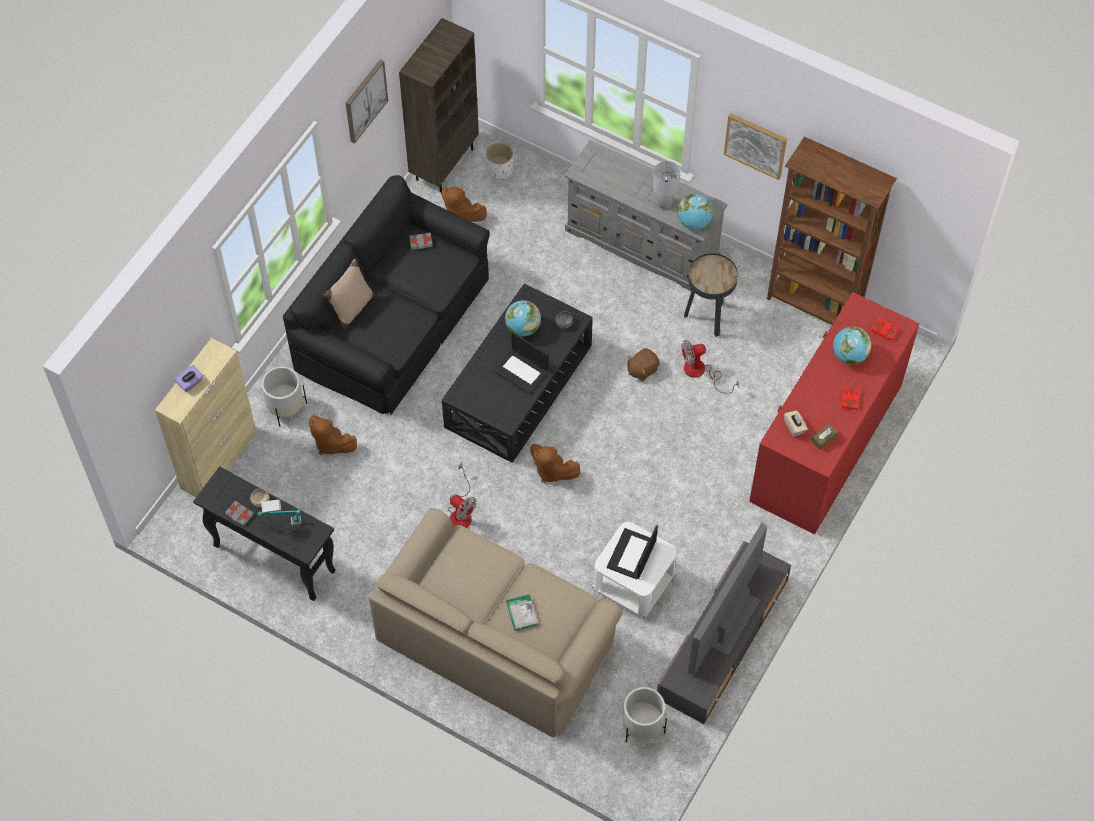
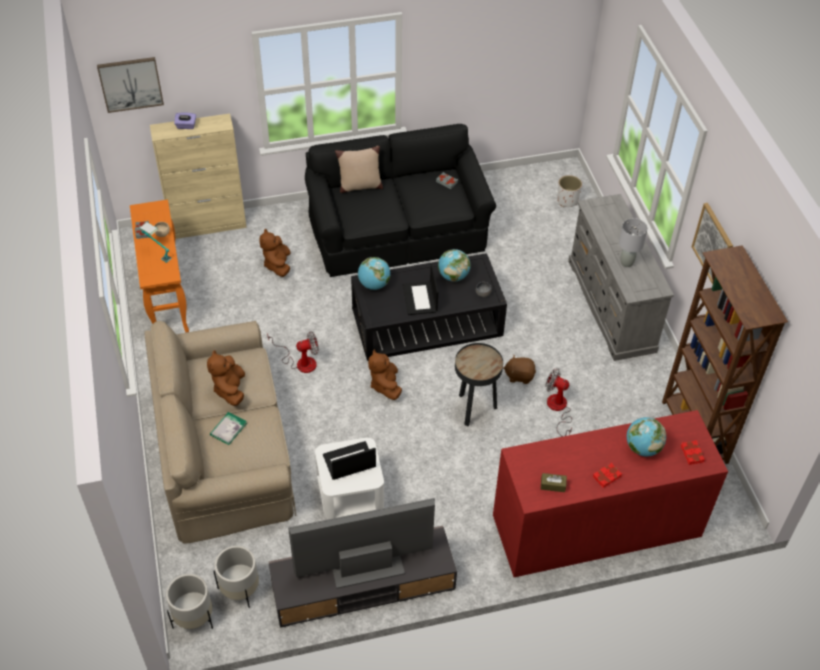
camera: 45 degrees right, 10 degrees down
(273, 558) = (166, 297): black console table -> orange console table
(286, 408) = (278, 228): white planter -> white planter (194, 617)
(365, 100) = (467, 44): picture -> picture (130, 84)
(444, 164) = (536, 174): brown bookcase -> none
(461, 214) = (512, 206): brown plush toy -> brown plush toy (230, 389)
(461, 512) = (300, 362): fan -> fan turned 105 degrees counterclockwise
(694, 222) = (634, 288): globe -> globe (374, 284)
(707, 318) = (603, 381): black side table -> black side table (474, 409)
(794, 427) = (540, 459): beige tissue box -> none

